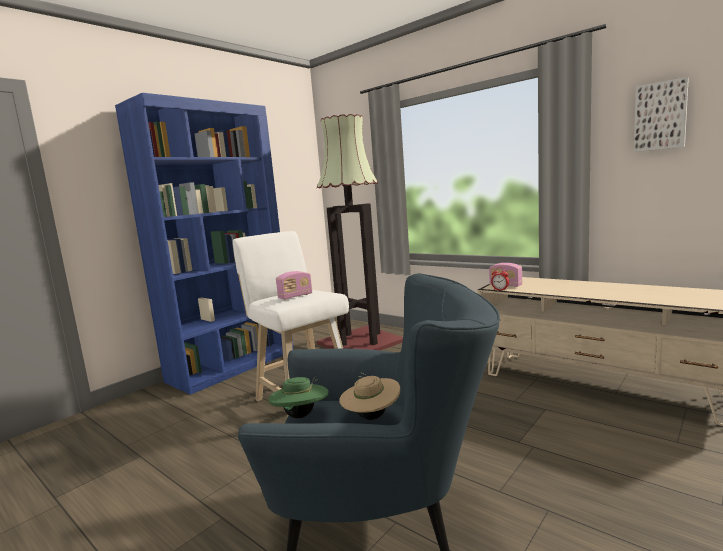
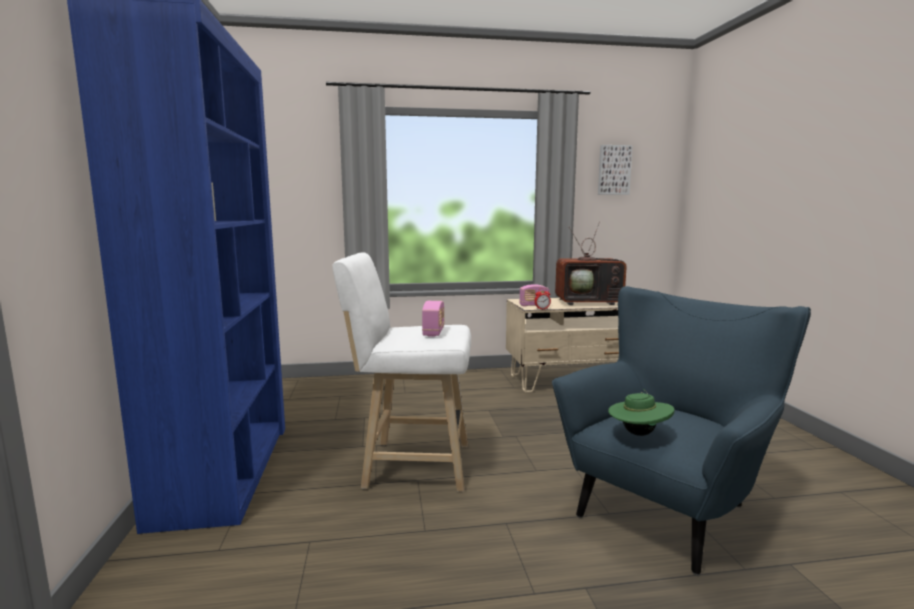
camera: 50 degrees left, 0 degrees up
(362, 342) = (353, 397): floor lamp -> none
(371, 417) = (677, 414): beige hat -> none
(581, 289) = (590, 302): none -> television

